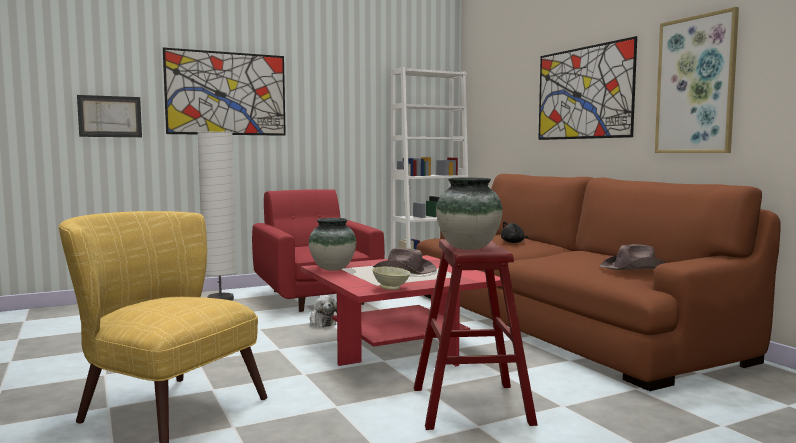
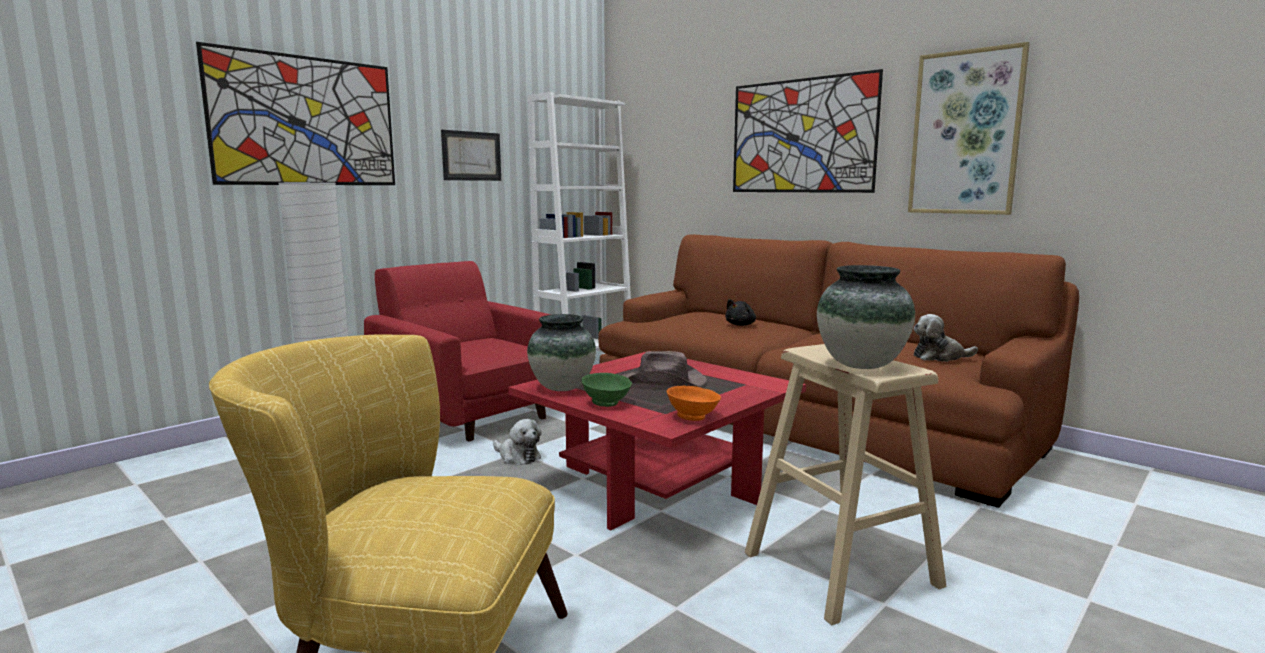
camera: 20 degrees left, 5 degrees up
(110, 116) = (111, 155): picture -> picture (471, 156)
(347, 278) = (606, 403): none -> green bowl
(391, 288) = (693, 417): beige bowl -> orange bowl
(471, 405) = (841, 569): red stool -> beige stool
(636, 268) = (940, 357): brown hat -> plush toy

